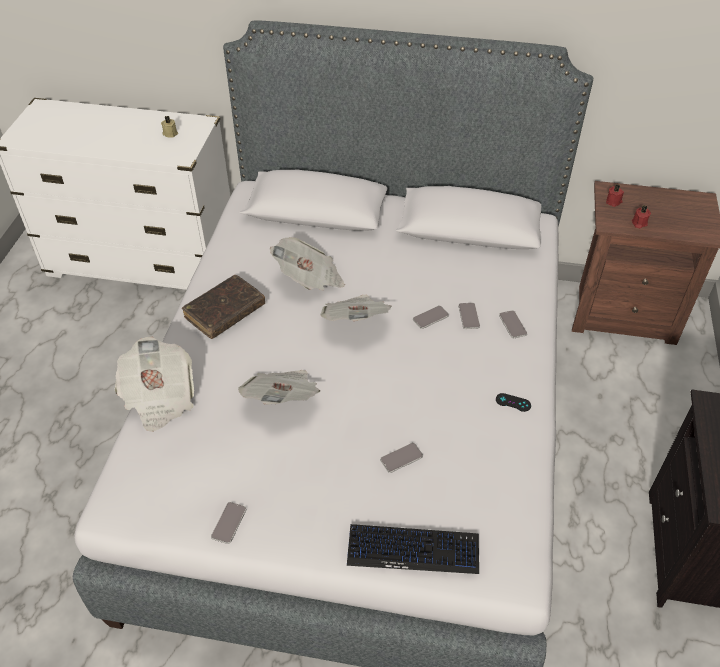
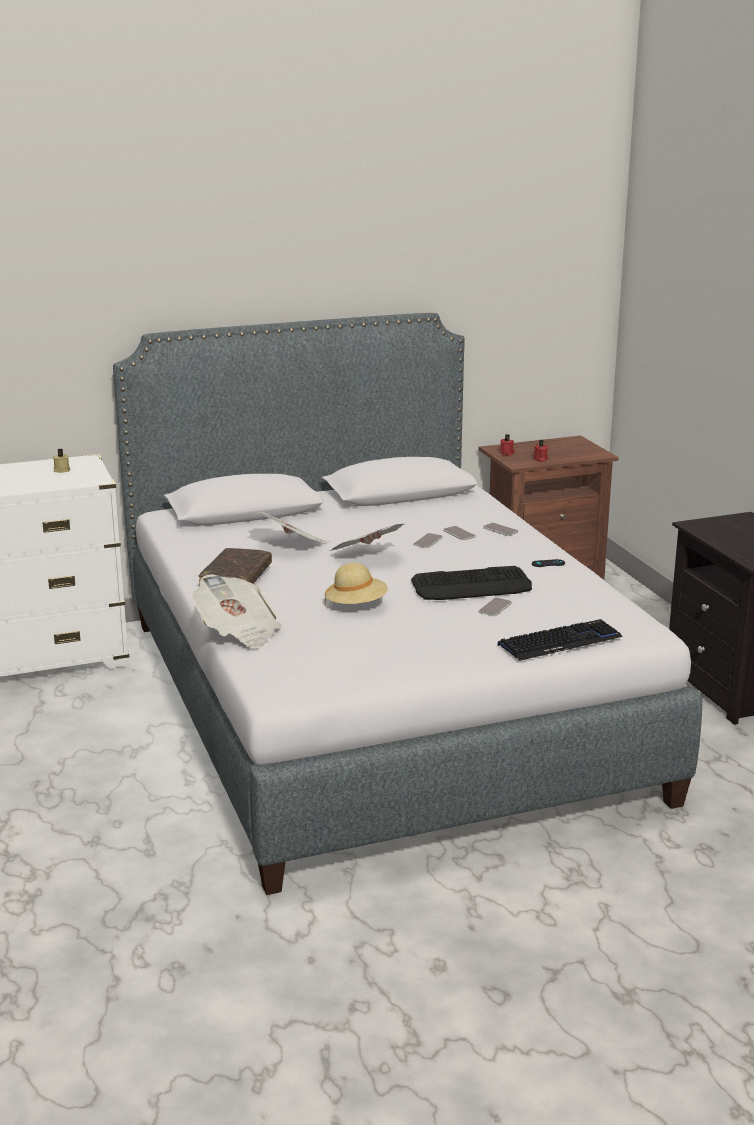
camera: 30 degrees left, 25 degrees down
(229, 523) = (394, 670): phone -> none
(283, 399) = (356, 605): newspaper -> beige hat
(409, 411) = (472, 586): none -> keyboard

